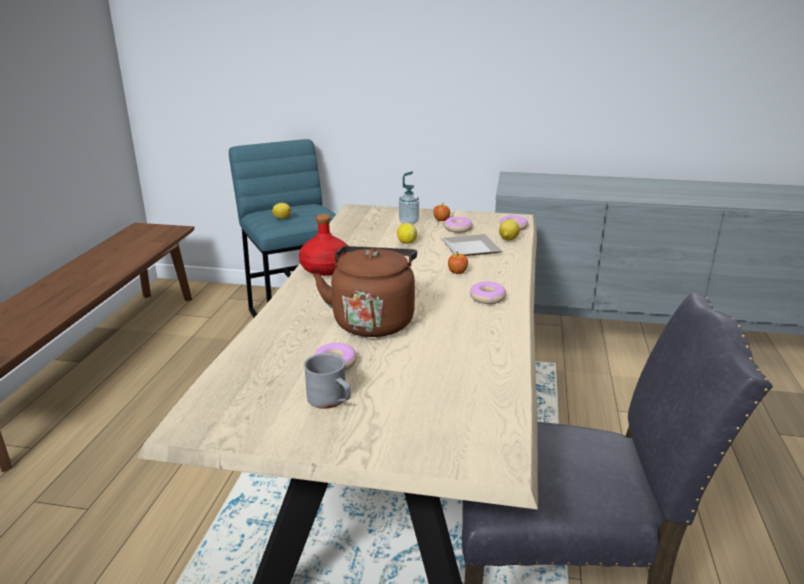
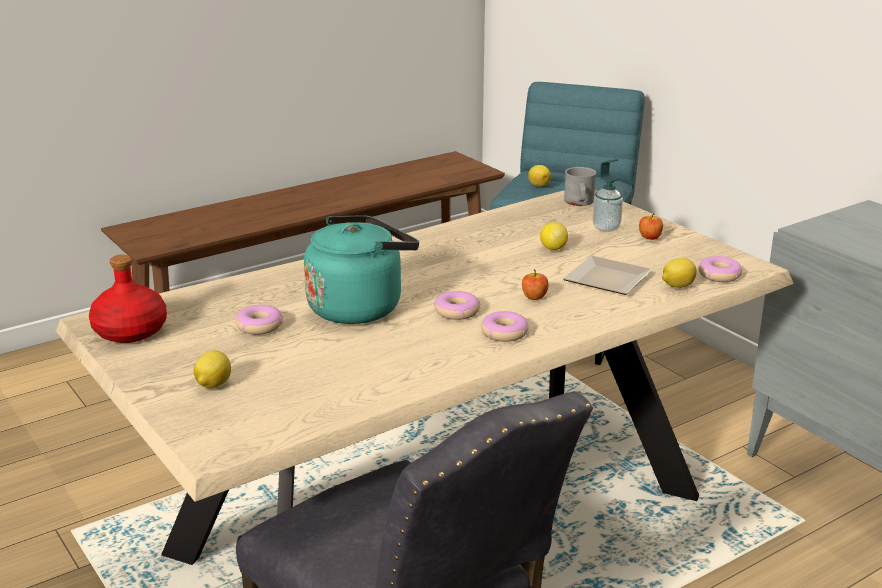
camera: 45 degrees right, 0 degrees up
(326, 268) = (420, 245): red bottle -> red bottle (131, 331)
(331, 400) = (202, 350): grey mug -> grey mug (579, 202)
(373, 320) = (359, 307): brown kettle -> turquoise kettle
(394, 419) = (213, 385): none -> lemon
(458, 229) = (645, 254): donut -> donut (457, 312)

